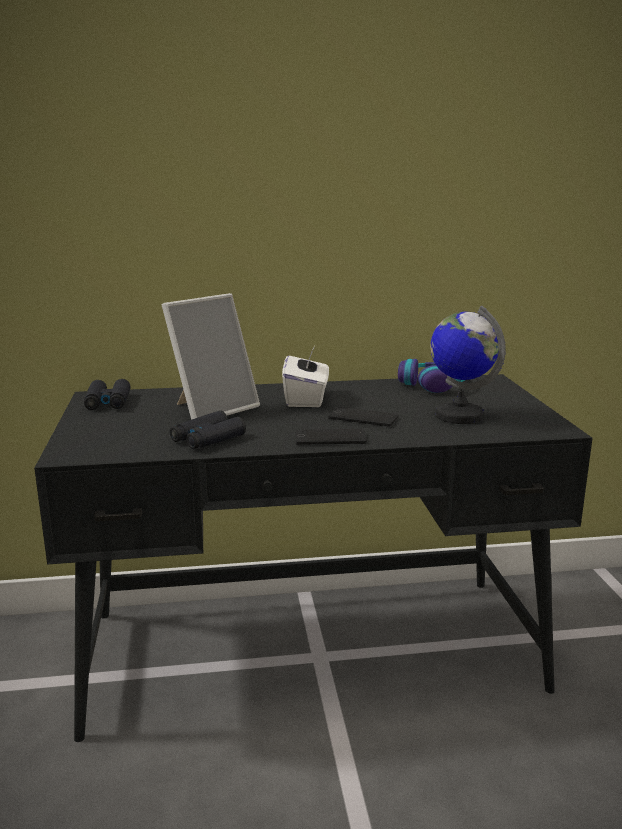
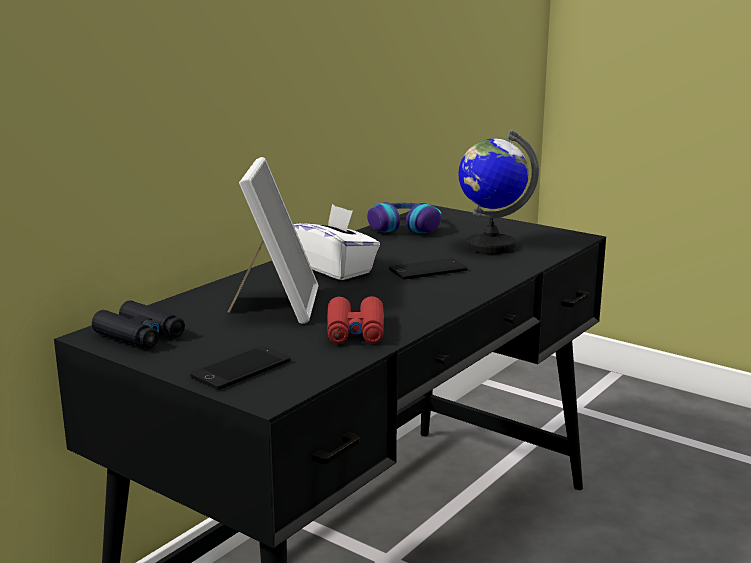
camera: 45 degrees left, 0 degrees up
(207, 439) = (355, 331): black binoculars -> red binoculars
(330, 438) = (451, 294): phone -> phone (241, 369)

